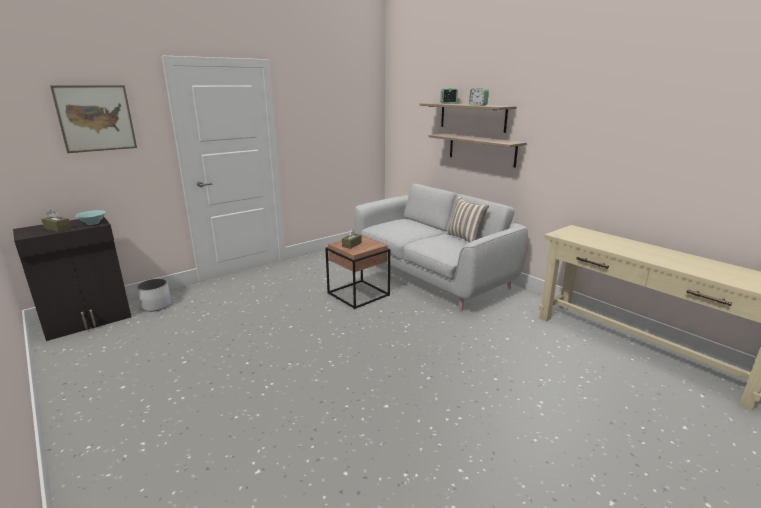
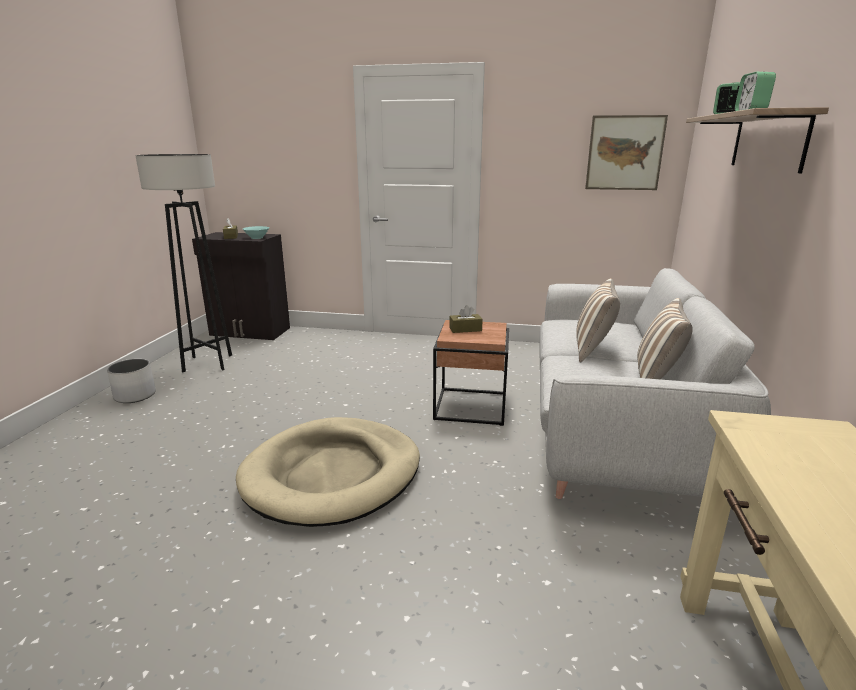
camera: 50 degrees right, 0 degrees up
(96, 118) = (286, 135): picture -> picture (625, 153)
(109, 357) = (207, 363): none -> grey floor lamp
(156, 306) = (302, 338): white planter -> white planter (135, 395)
(362, 358) = (333, 475): none -> beige dog bed
(420, 235) = (593, 350): none -> pillow
(481, 149) = (765, 212): shelf -> none

